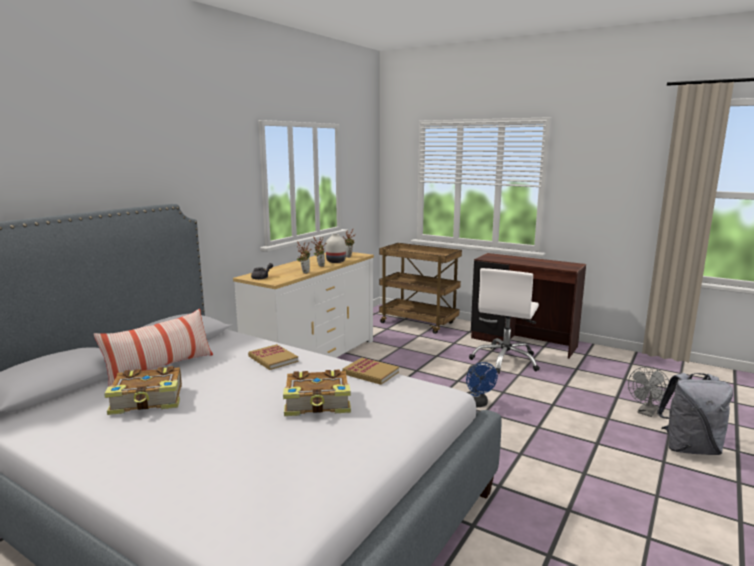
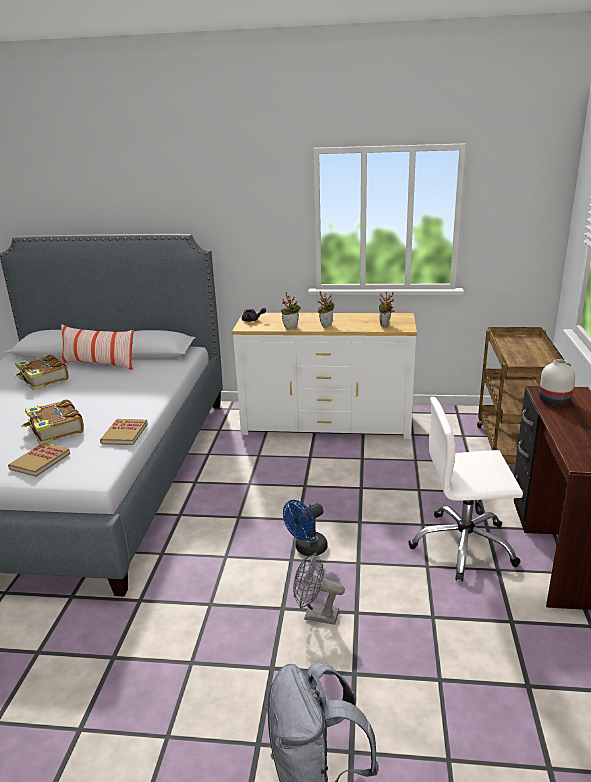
camera: 65 degrees right, 10 degrees up
(273, 359) = (135, 390): book -> book (40, 461)
(336, 261) = (353, 326): white vase -> white vase (553, 401)
(646, 412) = (409, 721): grey fan -> grey fan (315, 615)

